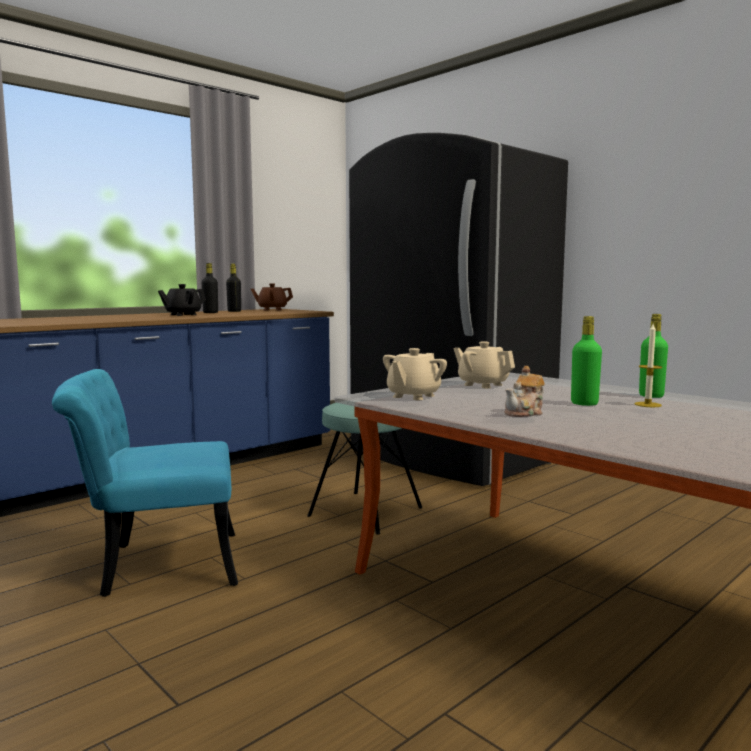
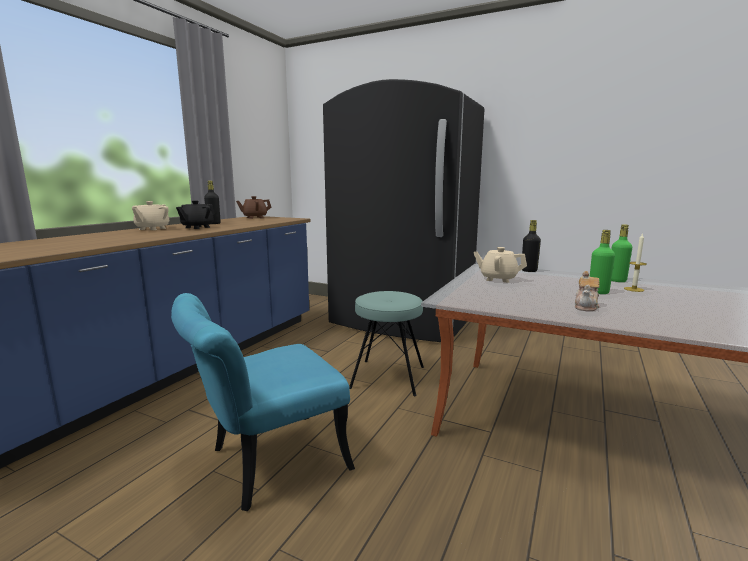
camera: 20 degrees left, 5 degrees up
(234, 311) = (229, 221): black bottle -> black bottle (529, 271)
(413, 396) = (478, 296): beige teapot -> beige teapot (152, 229)

